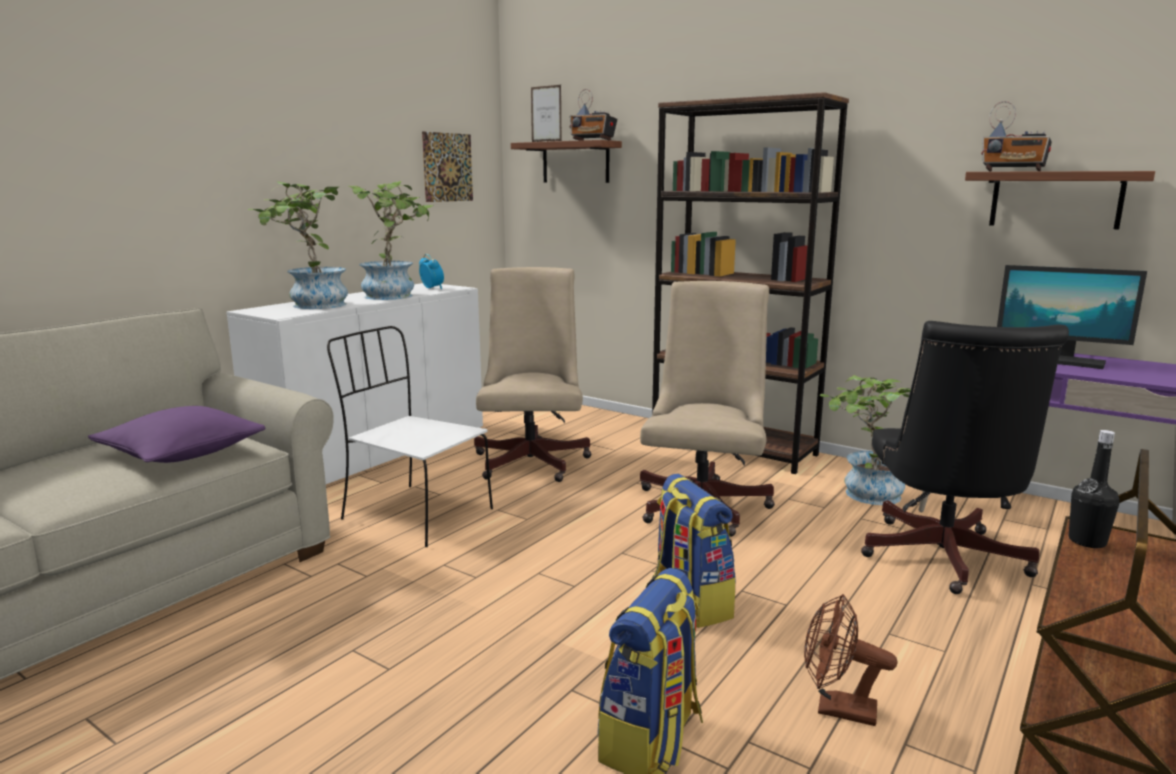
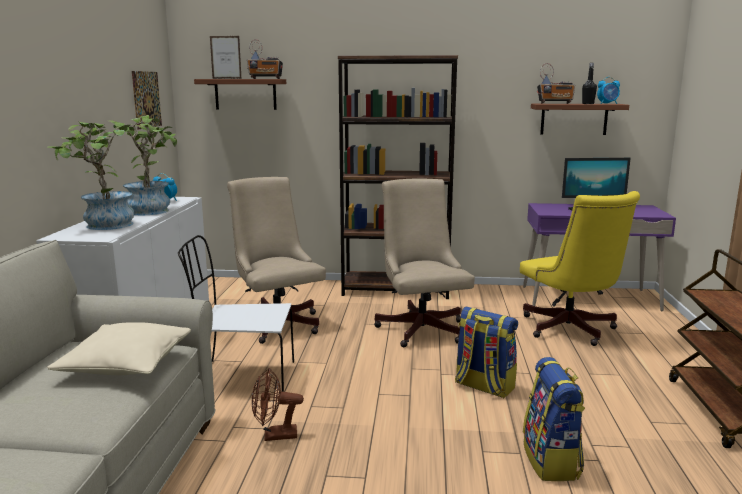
camera: 30 degrees left, 0 degrees up
(182, 453) = (126, 364): purple pillow -> beige pillow
(836, 709) = (609, 416): brown fan -> brown fan (274, 436)
(863, 494) = (496, 303): potted plant -> none
(942, 560) = (570, 330): black office chair -> yellow office chair
(1087, 541) = (707, 298): black bottle -> black bottle (588, 104)
(1118, 170) = (607, 103): none -> alarm clock

